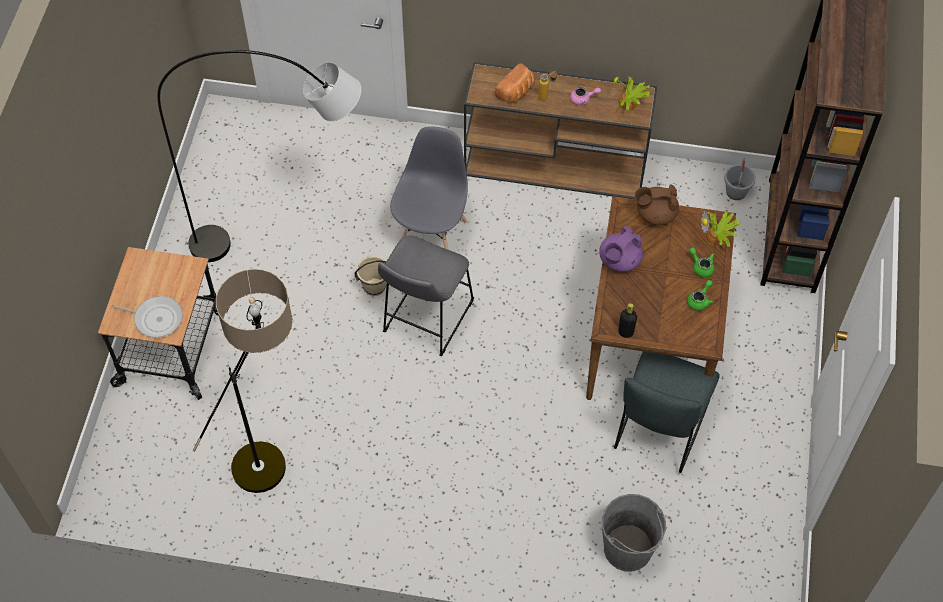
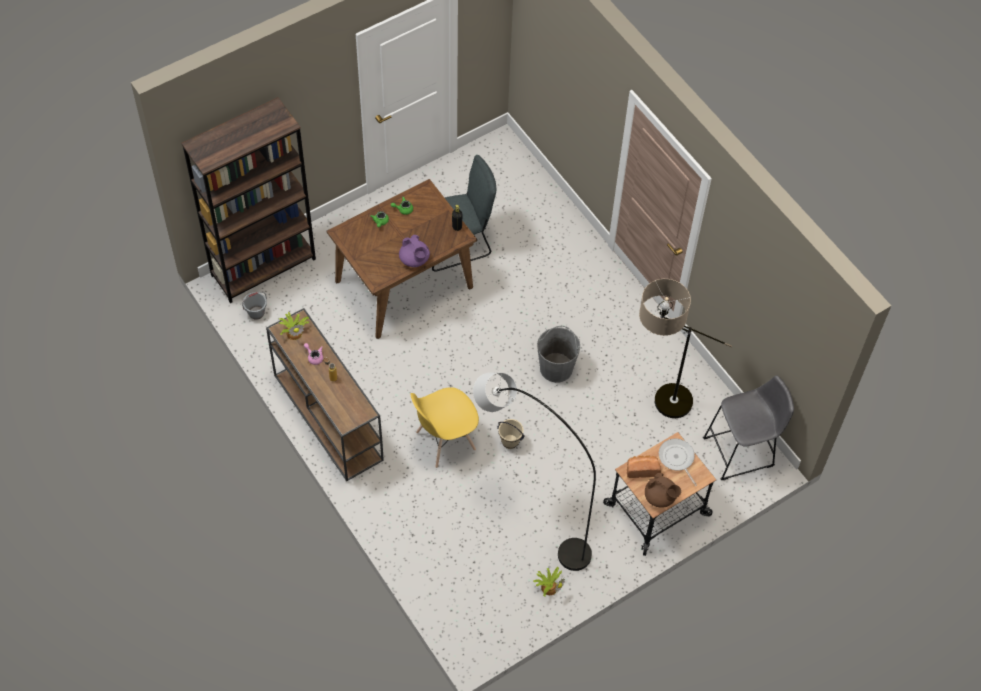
camera: 135 degrees left, 0 degrees up
(425, 320) = (504, 398): grey stool -> grey stool (742, 451)
(432, 236) = (445, 441): grey chair -> yellow chair
(516, 92) = (343, 394): bread -> bread (642, 469)
(619, 261) = (414, 260): purple teapot -> purple teapot turned 60 degrees clockwise
(628, 549) = (538, 212): grey bucket -> grey bucket (556, 368)
(655, 214) = (365, 265): brown teapot -> brown teapot (660, 497)
(717, 238) = (353, 227): potted plant -> potted plant (549, 586)

